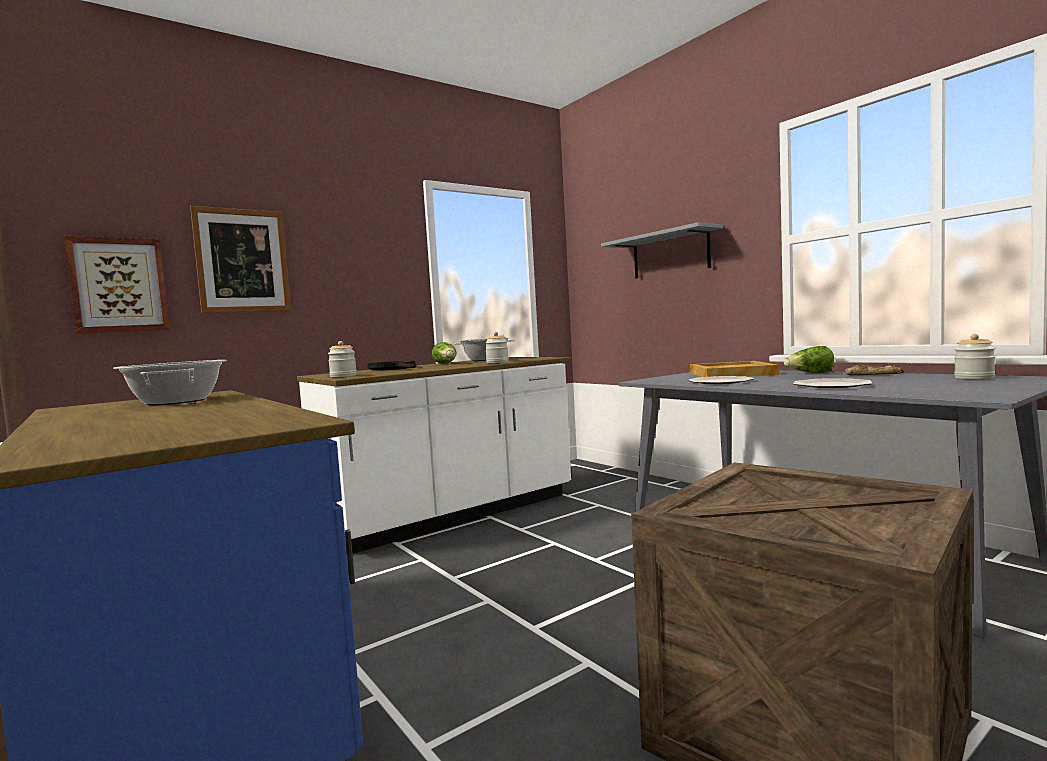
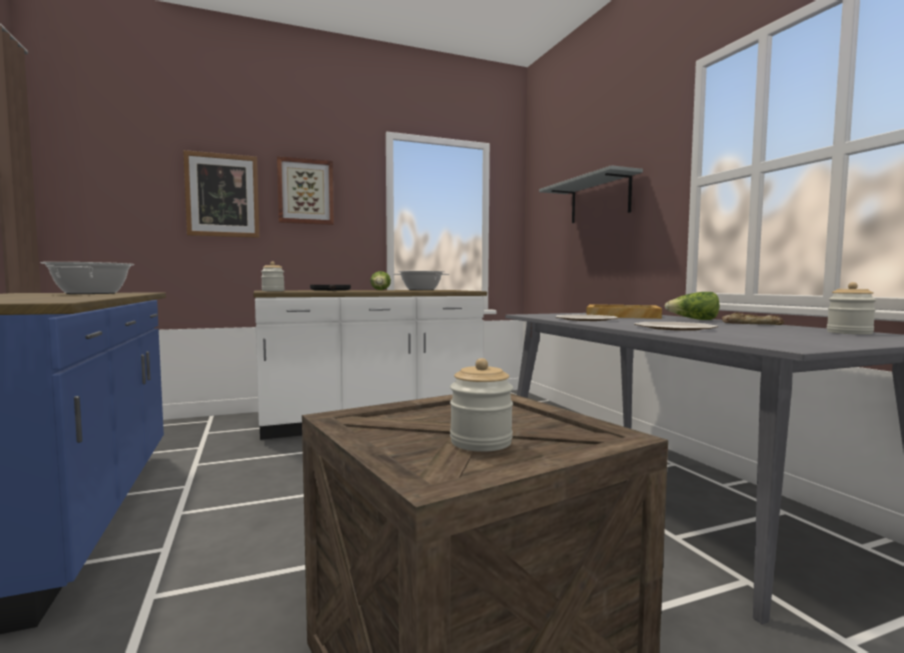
camera: 15 degrees right, 0 degrees up
(119, 285) = (126, 210): picture -> picture (305, 191)
(497, 362) = (416, 290): jar -> jar (481, 442)

